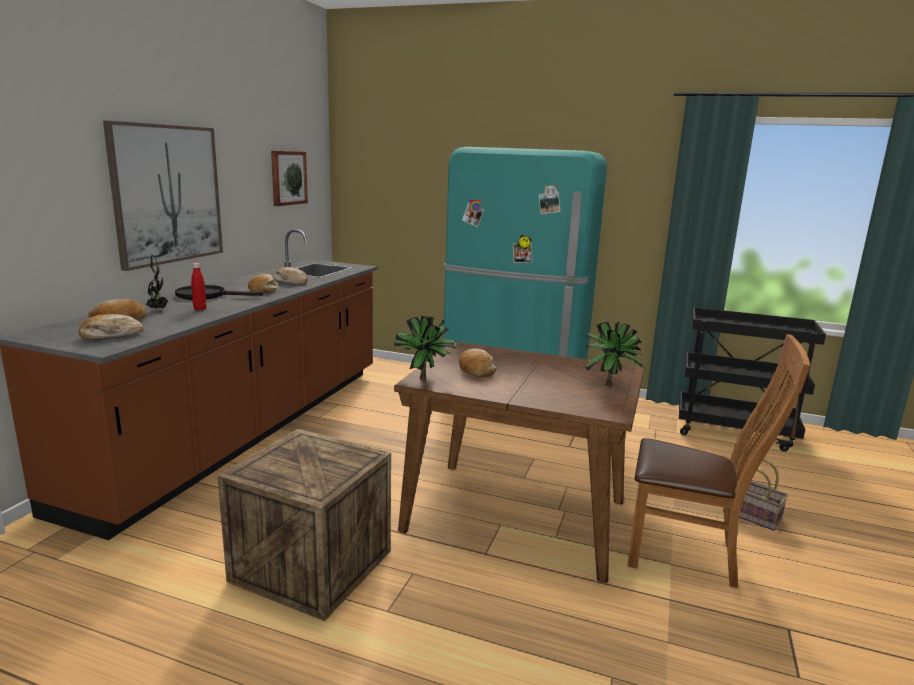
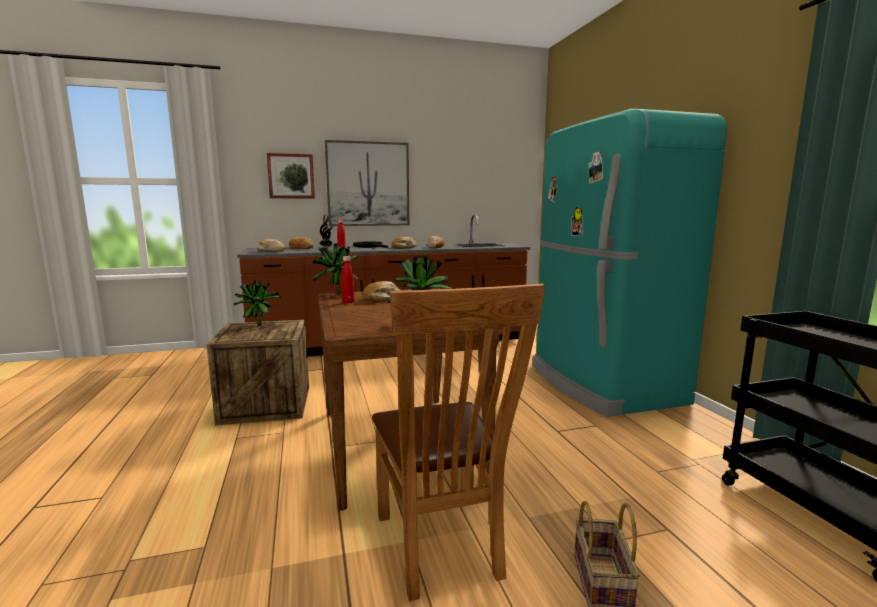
camera: 55 degrees right, 5 degrees down
(278, 459) = (258, 325): none -> potted plant
(288, 178) = (487, 179): picture -> picture (291, 176)
(472, 384) = (348, 302): none -> red bottle

